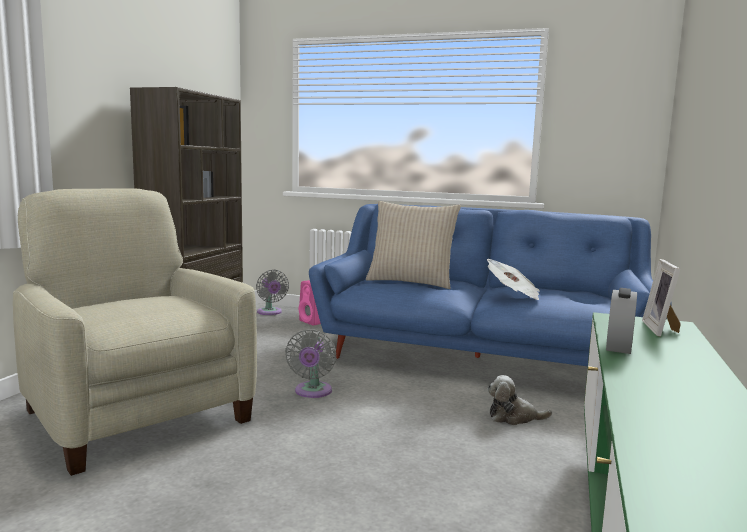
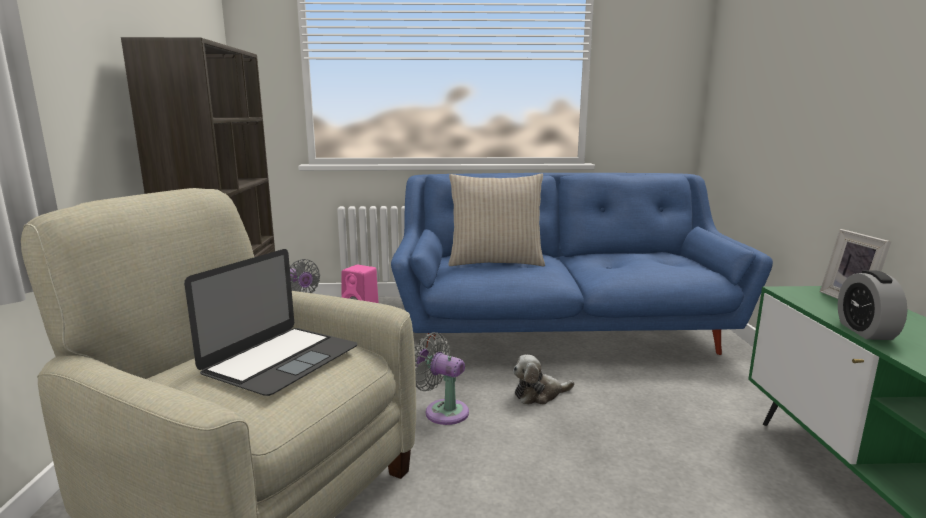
camera: 20 degrees left, 5 degrees up
(153, 306) = (281, 359): none -> laptop
(312, 392) = (442, 411): grey fan -> grey fan turned 135 degrees clockwise
(513, 294) = (613, 265): newspaper -> none
(513, 417) = (662, 398): plush toy -> plush toy (539, 394)

